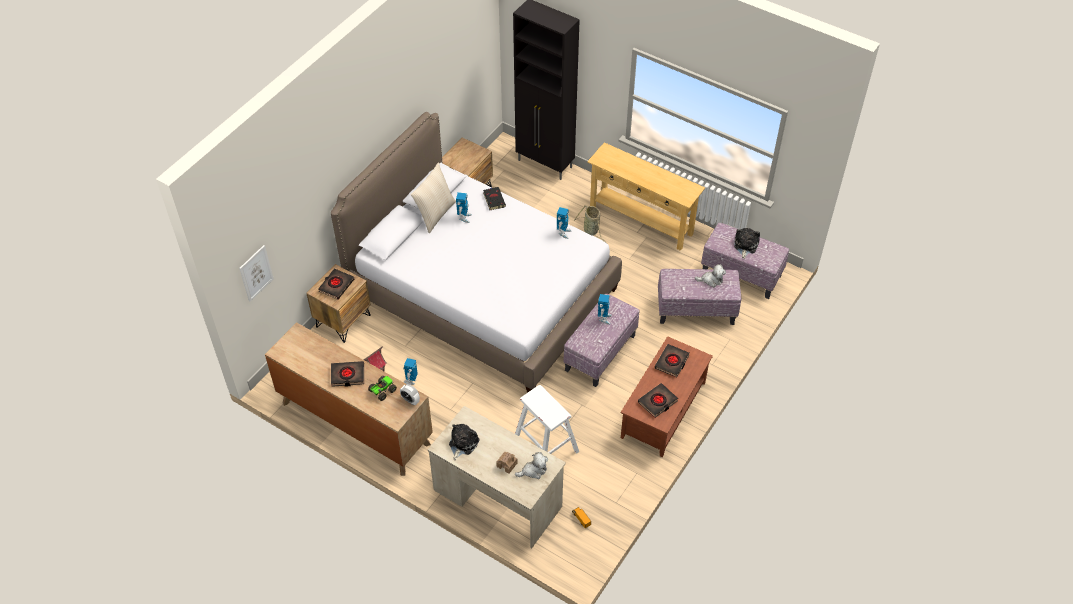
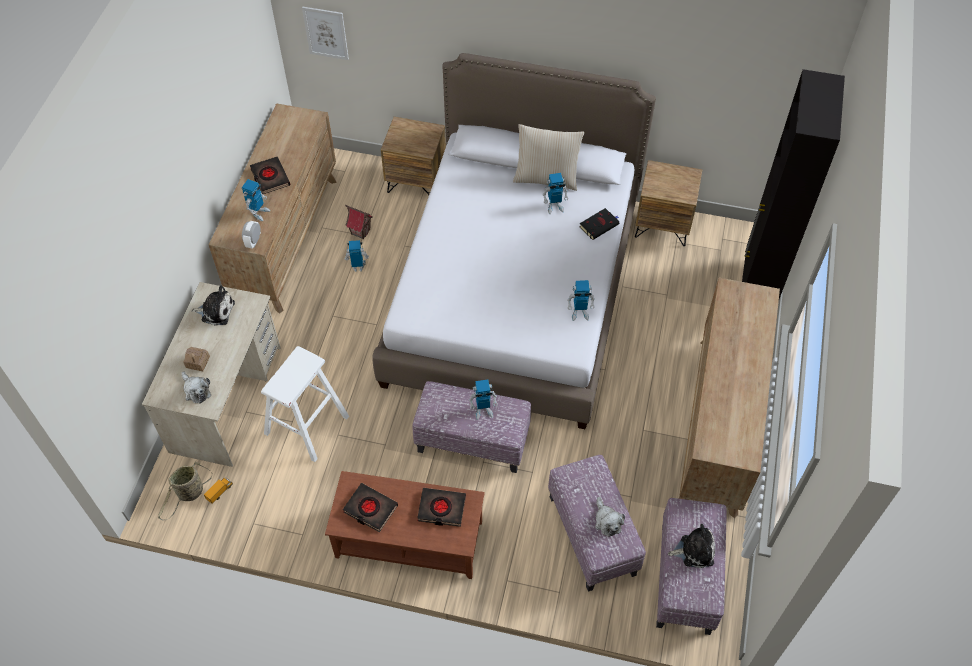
camera: 70 degrees right, 5 degrees up
(336, 285) = (414, 136): black book -> none
(382, 390) = (259, 213): toy truck -> toy robot
(591, 231) = (668, 373): basket -> basket (189, 494)
(641, 220) = (718, 425): beige console table -> brown dresser

